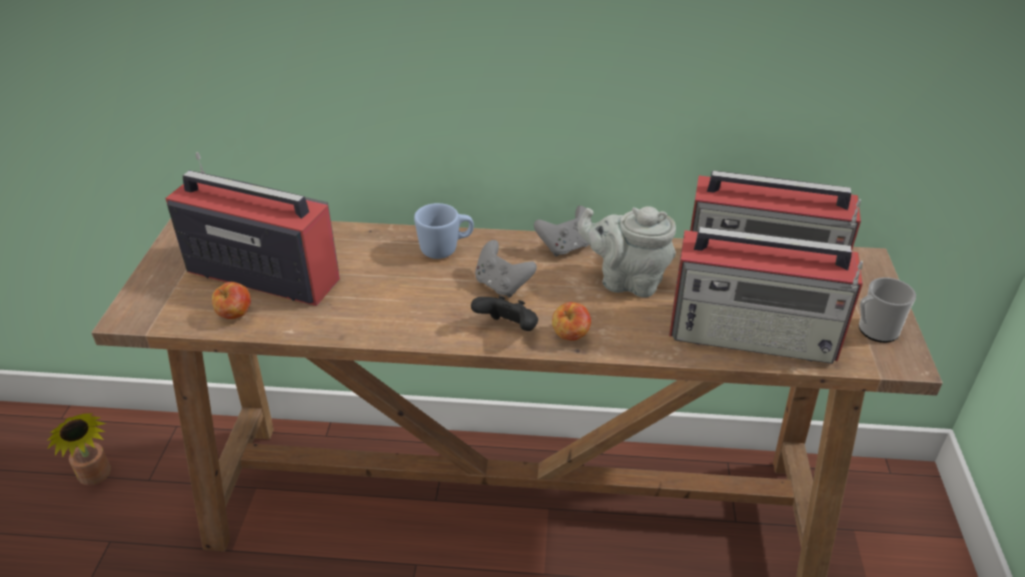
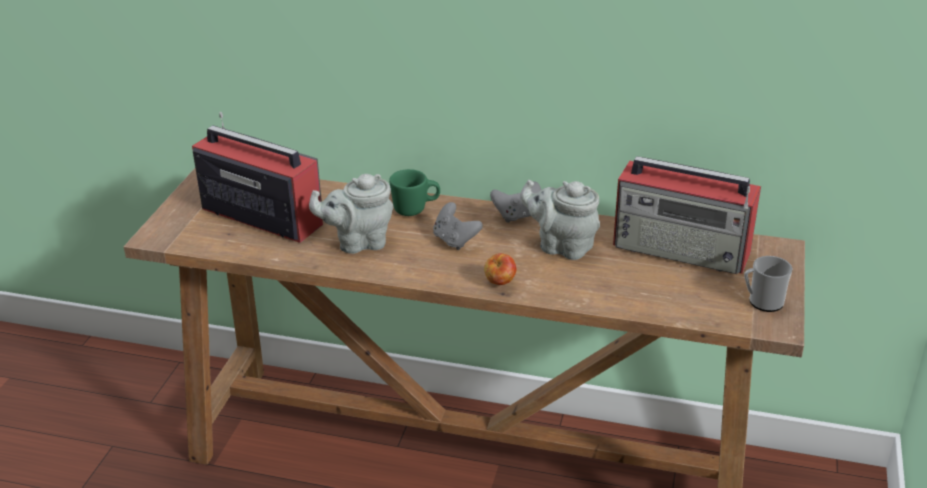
camera: 10 degrees right, 5 degrees down
(96, 477) = (106, 395): potted plant -> none
(235, 315) = (235, 244): apple -> none
(388, 298) = (358, 242): none -> grey teapot
(446, 249) = (415, 209): blue mug -> green mug
(508, 329) = (450, 273): black game controller -> none
(754, 334) = (656, 295): radio -> none

